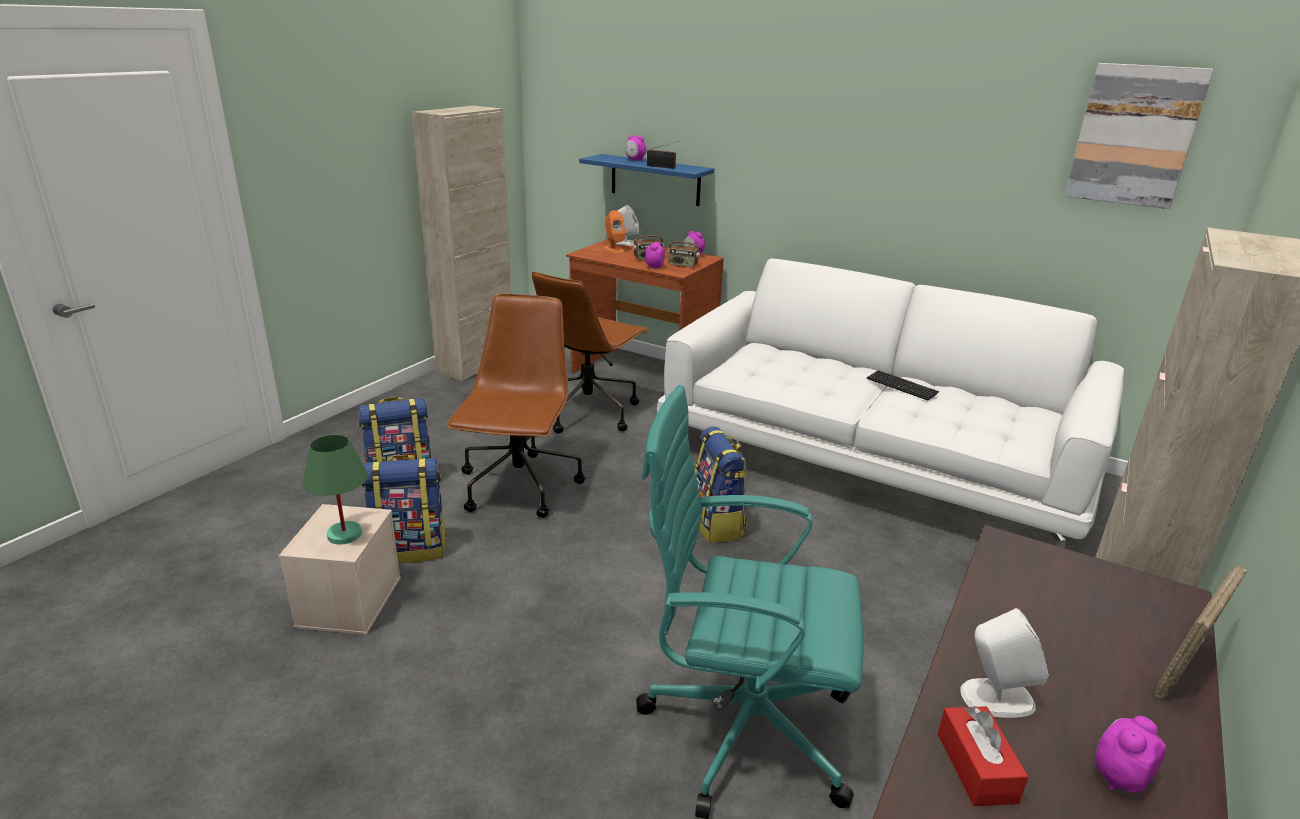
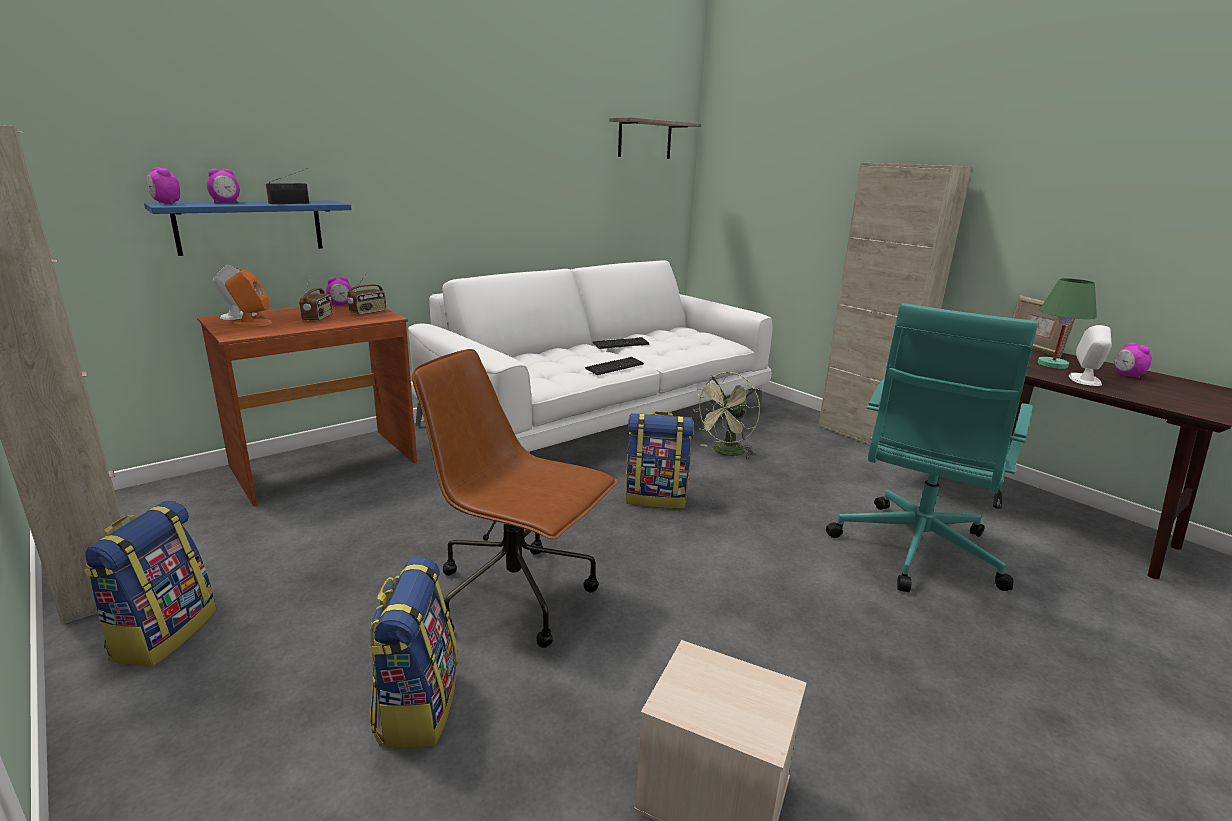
camera: 70 degrees left, 5 degrees down
(344, 534) = (737, 689): green table lamp -> green table lamp (1052, 364)
(410, 549) = (609, 714): backpack -> backpack (163, 633)
(588, 411) = (376, 515): brown office chair -> none
(654, 267) = (355, 321): alarm clock -> alarm clock (166, 203)
(815, 395) = (614, 367): none -> keyboard
(873, 555) = (725, 453): none -> green fan
(976, 767) = (1147, 394): red tissue box -> none
(1134, 135) = (645, 139): picture -> shelf

